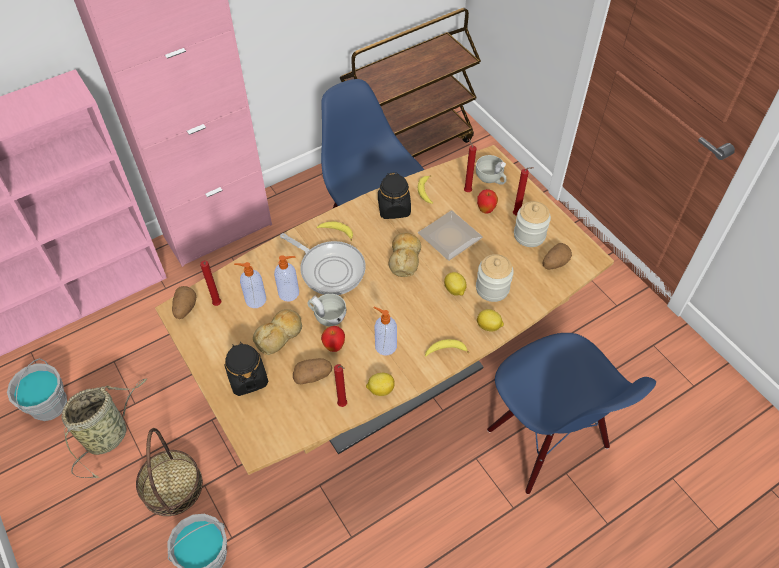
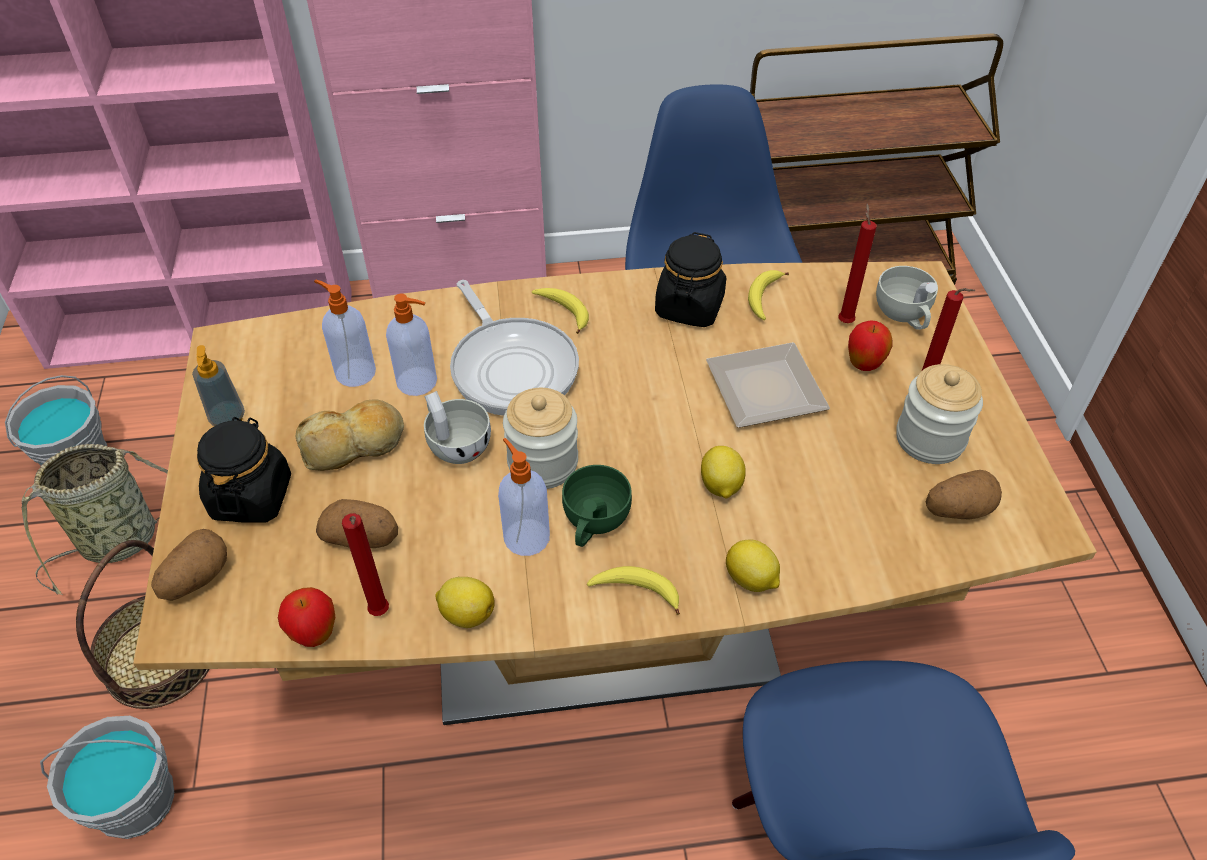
camera: 25 degrees right, 5 degrees down
(185, 308) = (236, 345): potato -> potato (196, 578)
(208, 346) = (228, 418): none -> soap dispenser
(217, 305) = (289, 359): red candle -> none
(334, 347) = (433, 501): apple -> apple (315, 635)
(405, 258) = (658, 396): bread -> none
(410, 328) = (593, 523): none -> green cup
(492, 288) = (798, 510): jar -> jar (543, 463)

